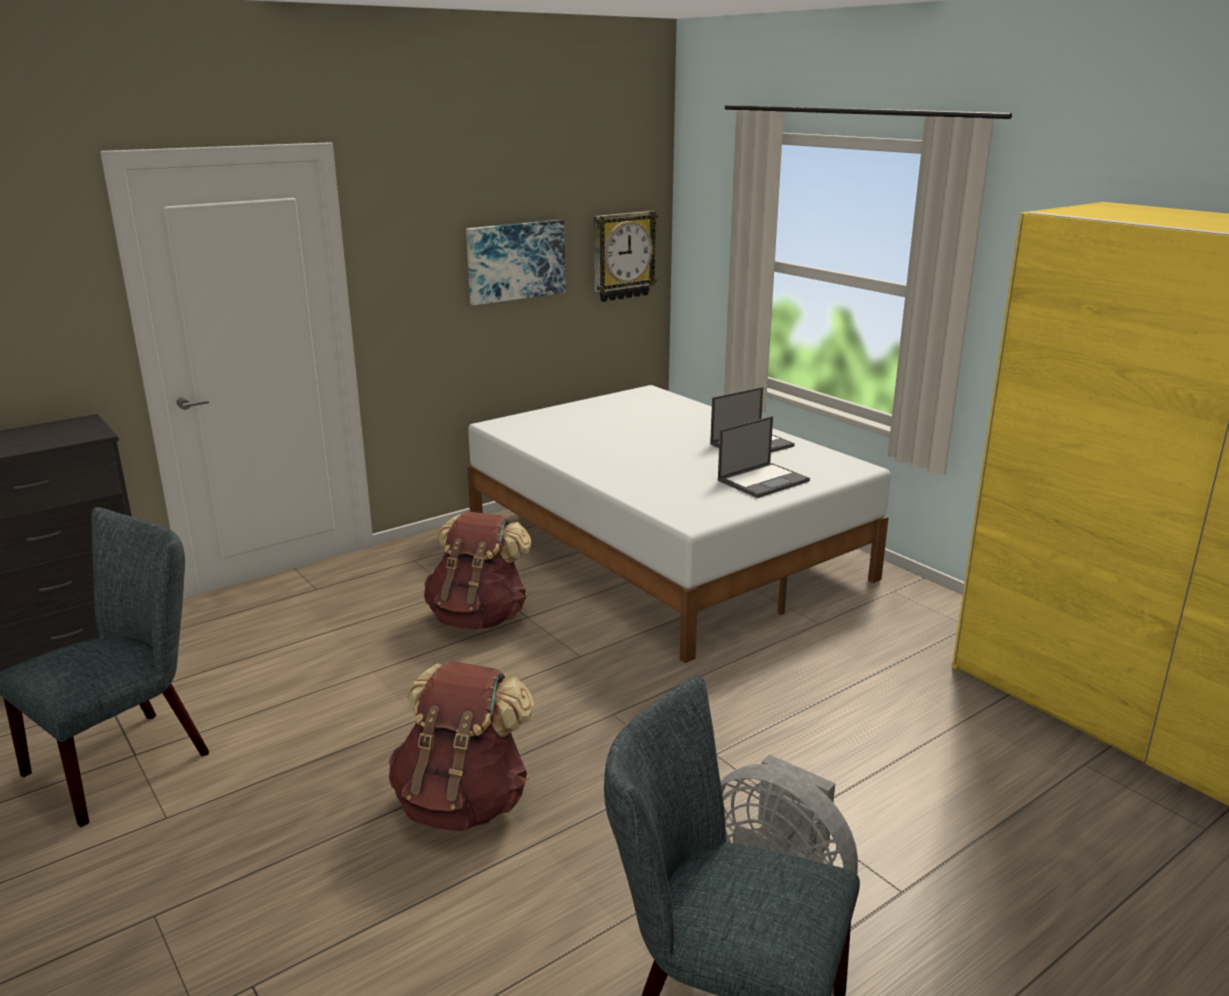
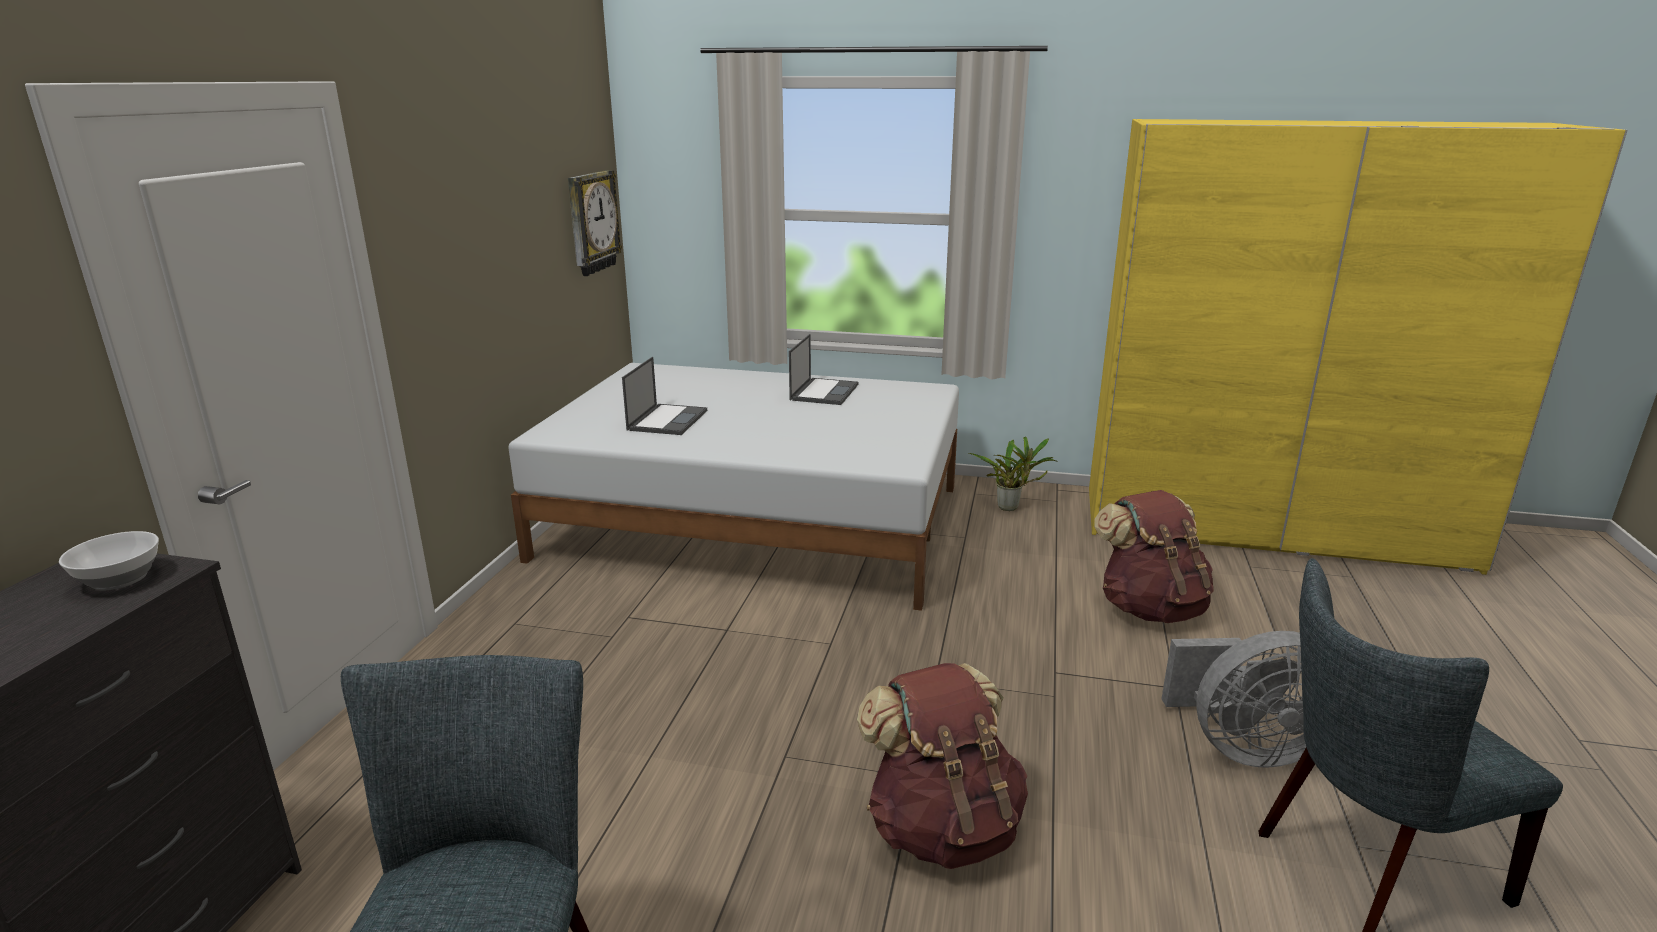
camera: 40 degrees left, 0 degrees up
(75, 432) = (119, 579): none -> bowl
(479, 617) = (679, 650): brown backpack -> brown backpack (1149, 607)
(515, 261) = (516, 236): picture -> none
(763, 480) = (890, 417): laptop -> laptop (667, 420)
(908, 615) = (1011, 508): none -> potted plant

